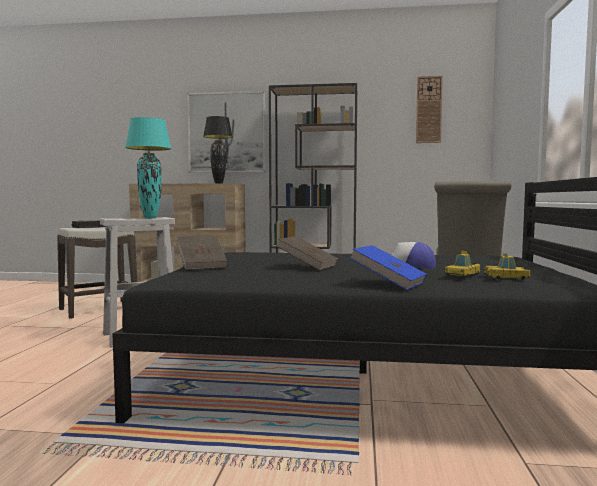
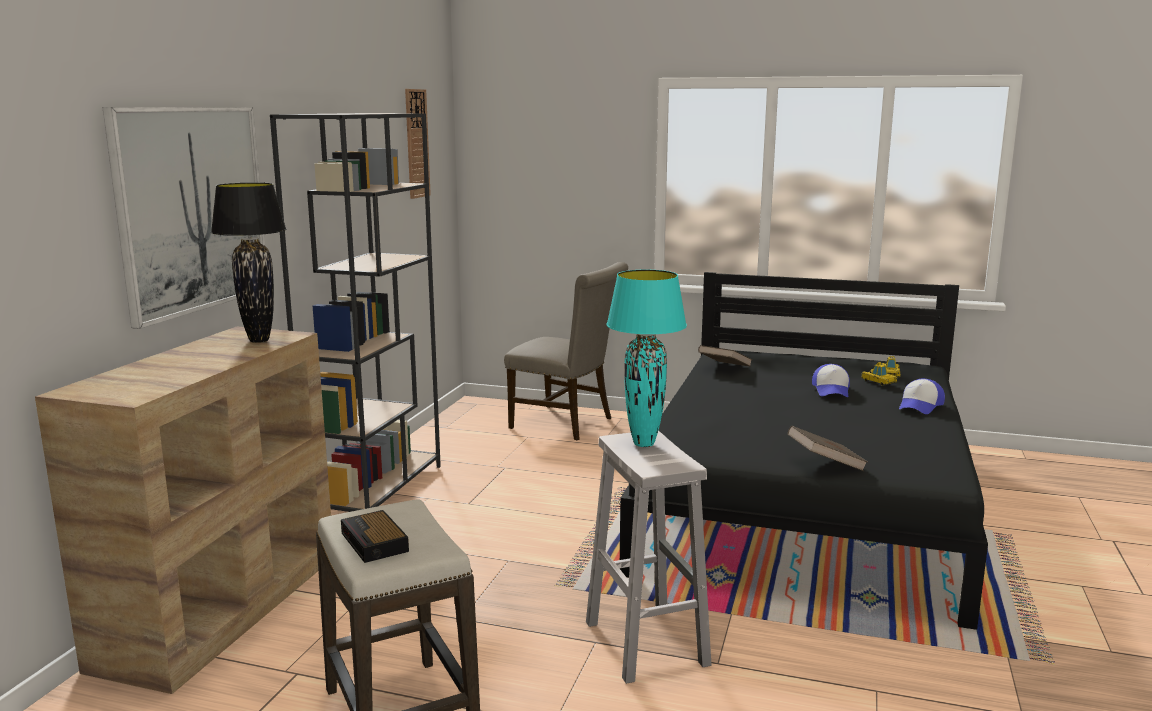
camera: 80 degrees left, 10 degrees up
(307, 266) = (817, 421): brown book -> brown book (724, 368)
(388, 283) = (920, 406): blue book -> cap

